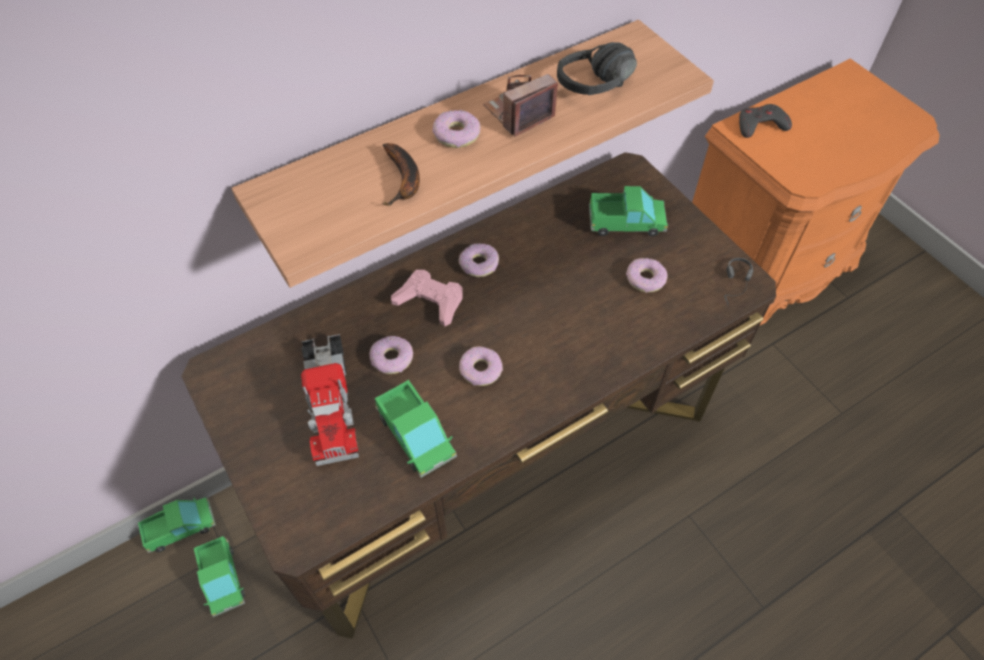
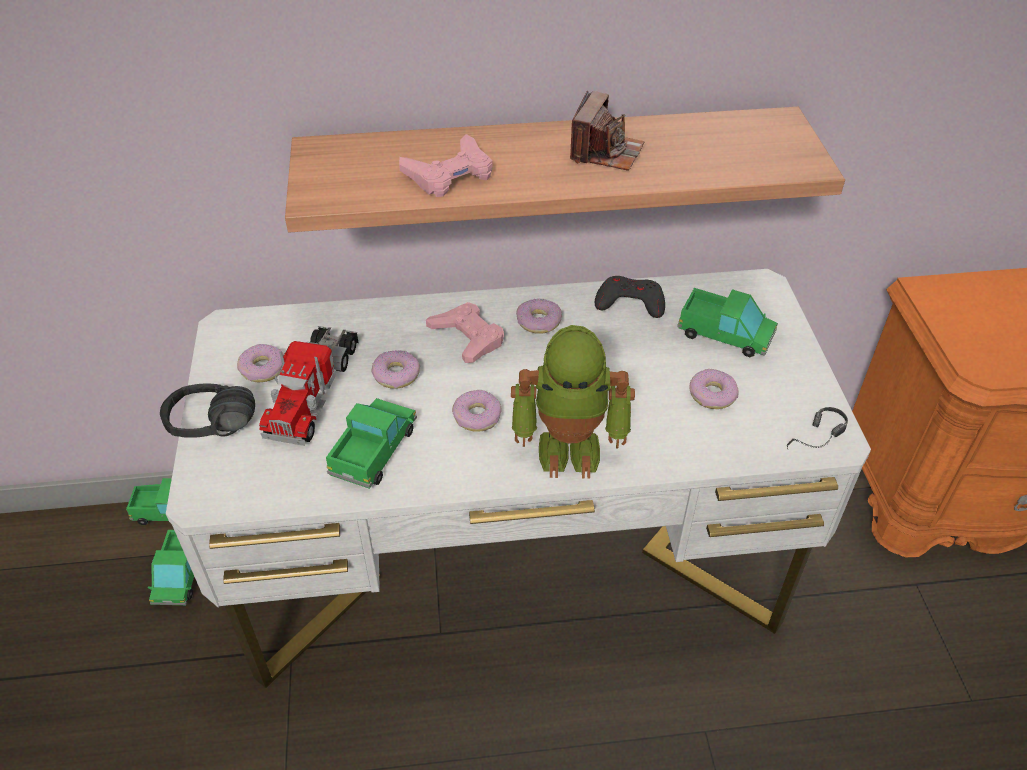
camera: 25 degrees right, 10 degrees down
(404, 180) = (450, 174): banana -> pink game controller
(416, 435) = (374, 450): toy truck -> toy truck turned 150 degrees counterclockwise
(456, 135) = (529, 153): donut -> donut (262, 369)
(491, 451) = (513, 566): brown desk -> white desk
(519, 113) = (605, 152): camera -> camera turned 120 degrees clockwise
(567, 367) = (570, 447): none -> toy robot
(602, 90) = (709, 156): black headphones -> black headphones (210, 433)
(760, 125) = (959, 294): grey game controller -> grey game controller (630, 302)

